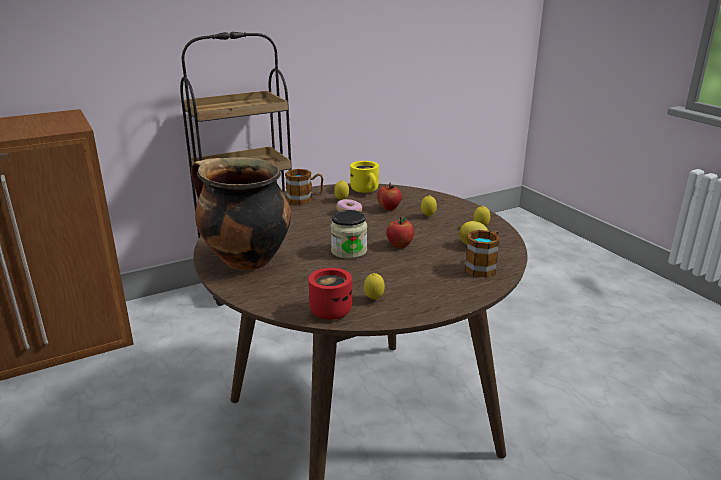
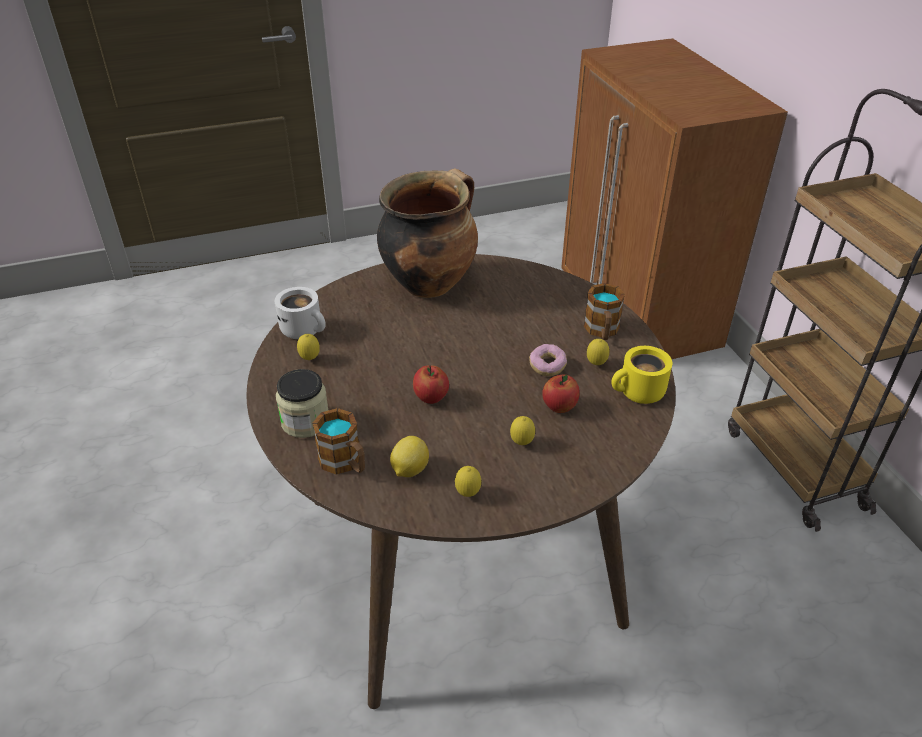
camera: 100 degrees right, 15 degrees up
(331, 309) = (305, 330): red mug -> white mug
(349, 251) = (428, 354): jar -> jar (305, 421)

